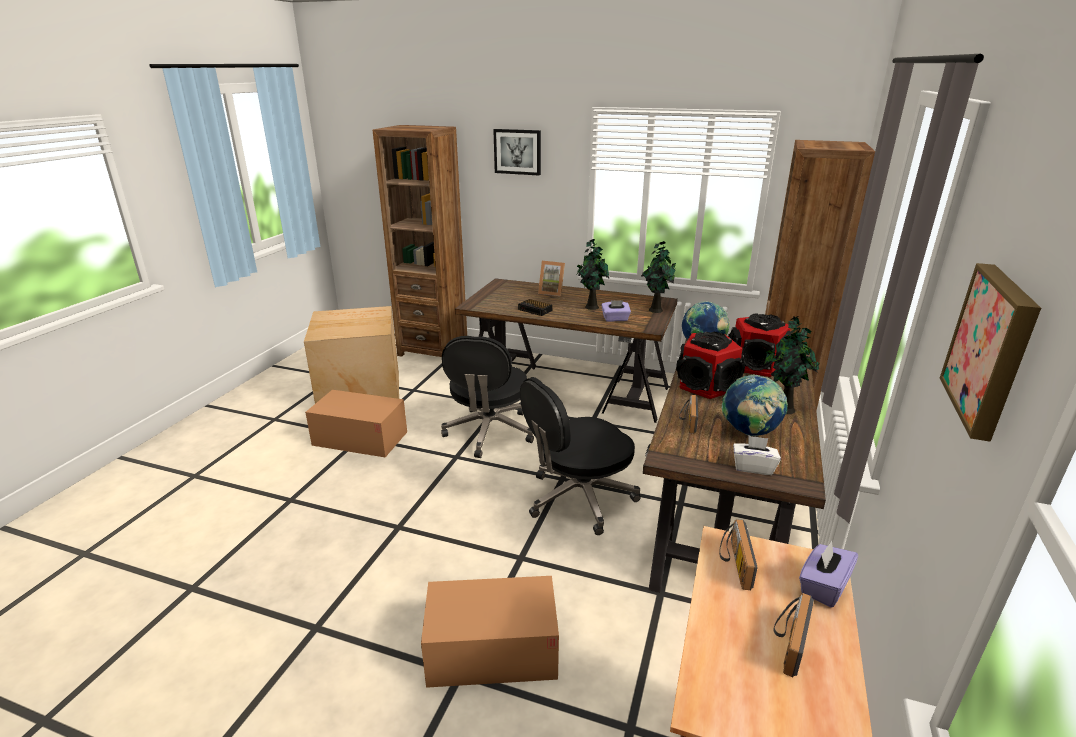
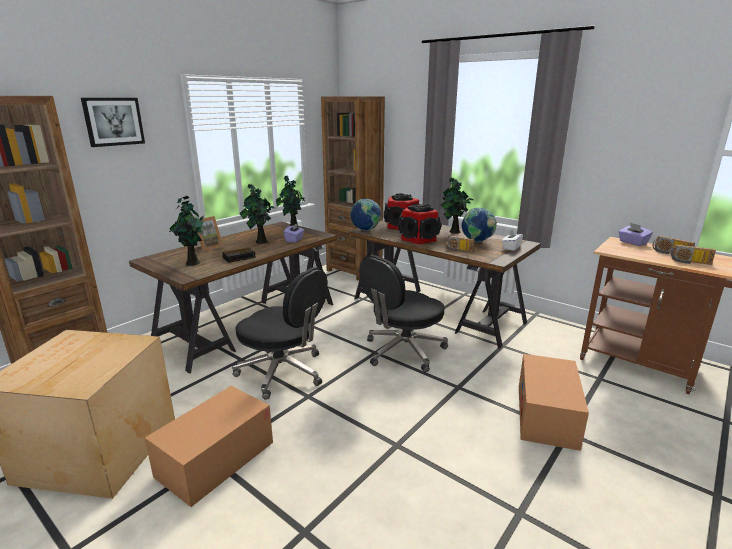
camera: 70 degrees left, 5 degrees down
(506, 298) = (192, 262): none -> potted plant
(578, 499) = (403, 351): black office chair -> black office chair turned 60 degrees clockwise
(733, 562) = (622, 251): radio -> radio (690, 262)
(992, 349) = (647, 126): picture -> none

